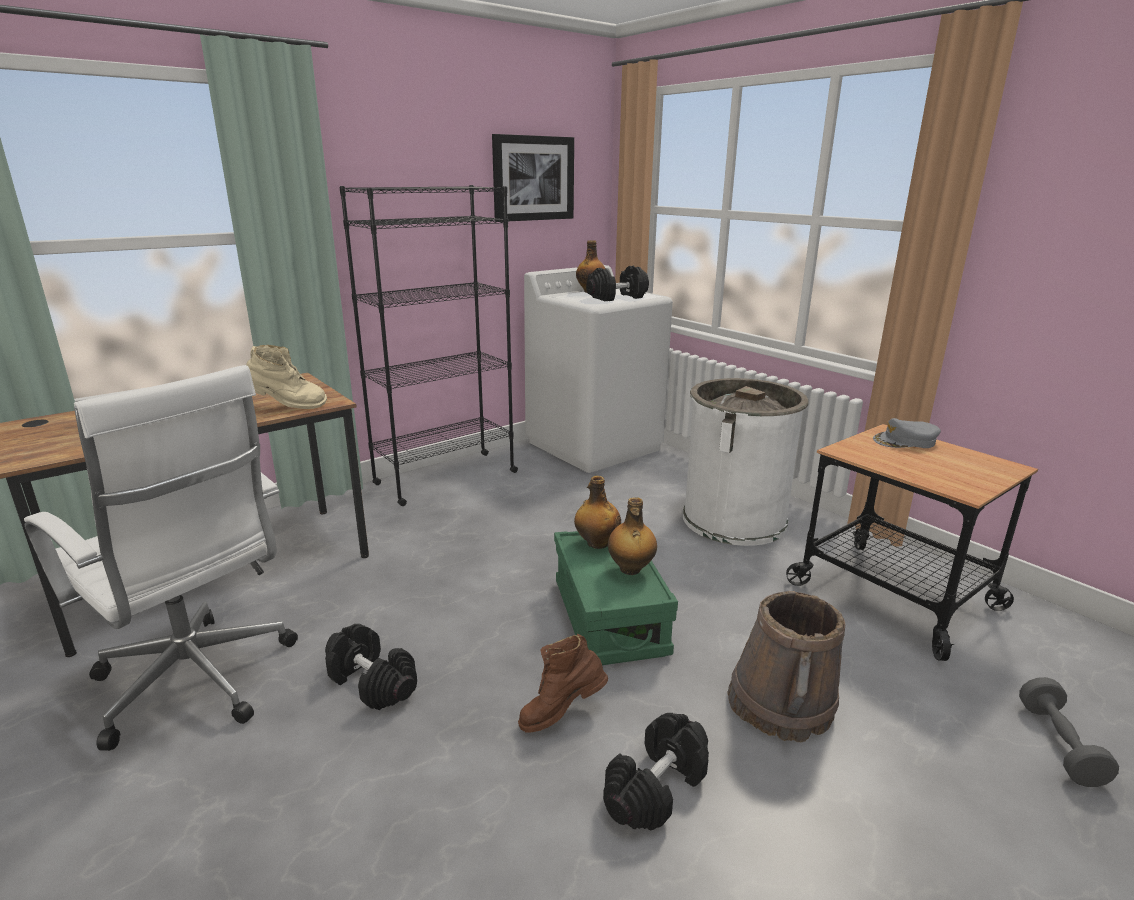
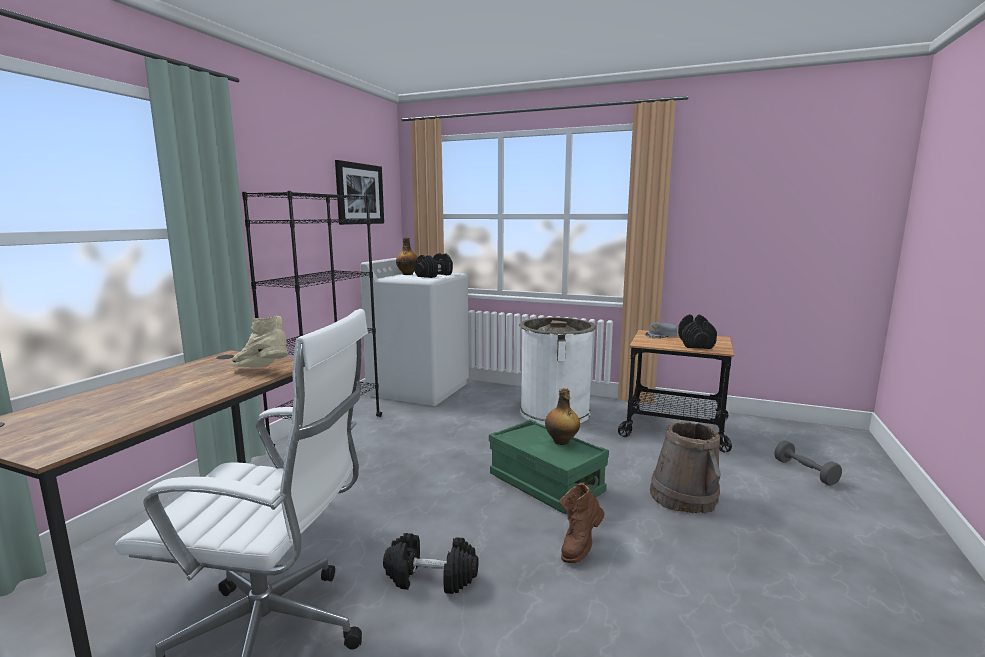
camera: 30 degrees left, 10 degrees down
(287, 406) = (262, 372): beige boot -> beige boot turned 120 degrees counterclockwise
(596, 543) = (521, 434): bottle -> none
(656, 788) = (675, 562): black dumbbell -> black dumbbell (696, 343)

